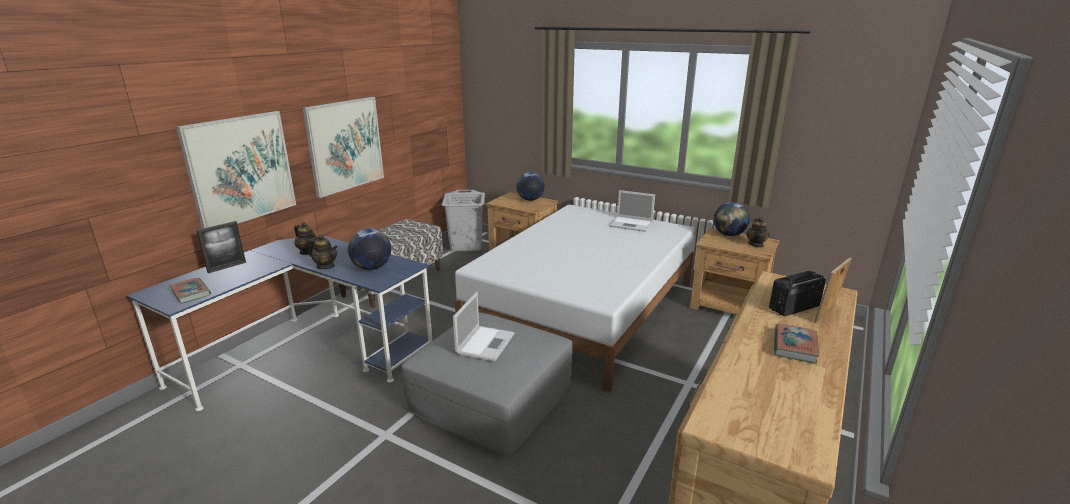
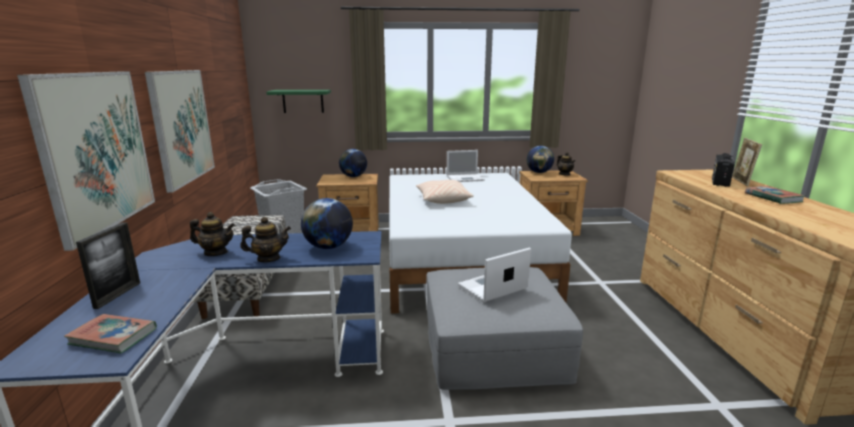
camera: 35 degrees left, 5 degrees down
(486, 343) = (491, 287): laptop -> laptop turned 105 degrees counterclockwise
(503, 117) = (303, 101): none -> green shelf
(561, 245) = (443, 200): none -> beige pillow

